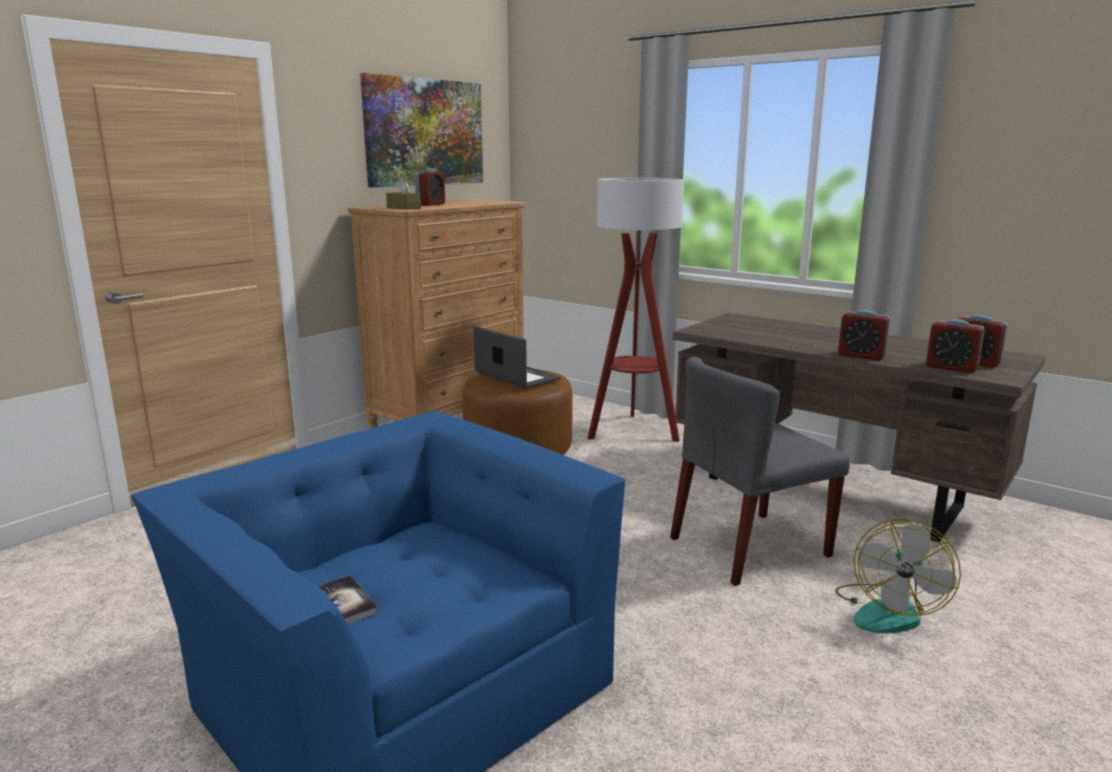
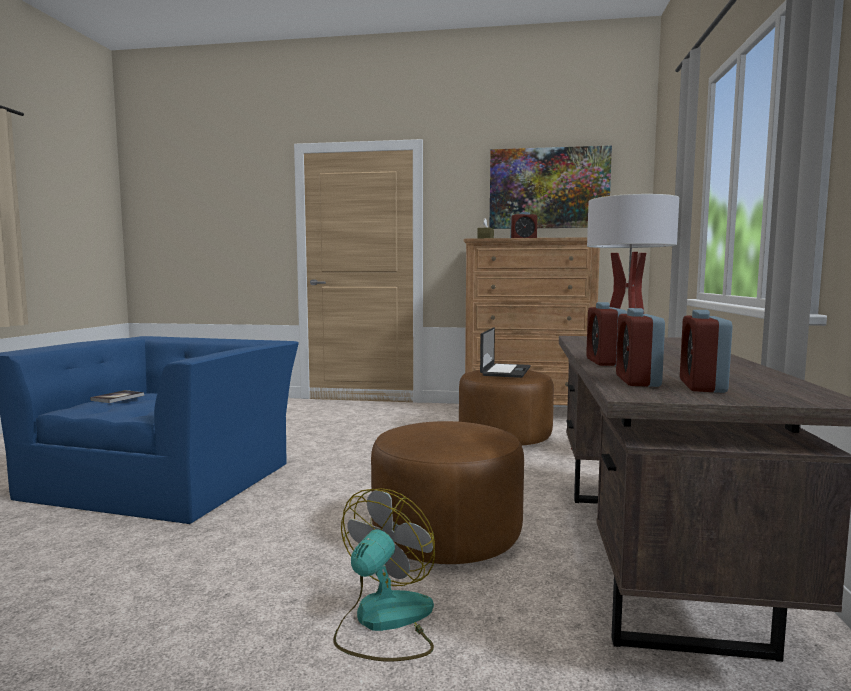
camera: 60 degrees right, 10 degrees down
(748, 547) = (446, 536): grey chair -> brown ottoman
(888, 611) = (383, 622): fan -> fan turned 120 degrees clockwise

